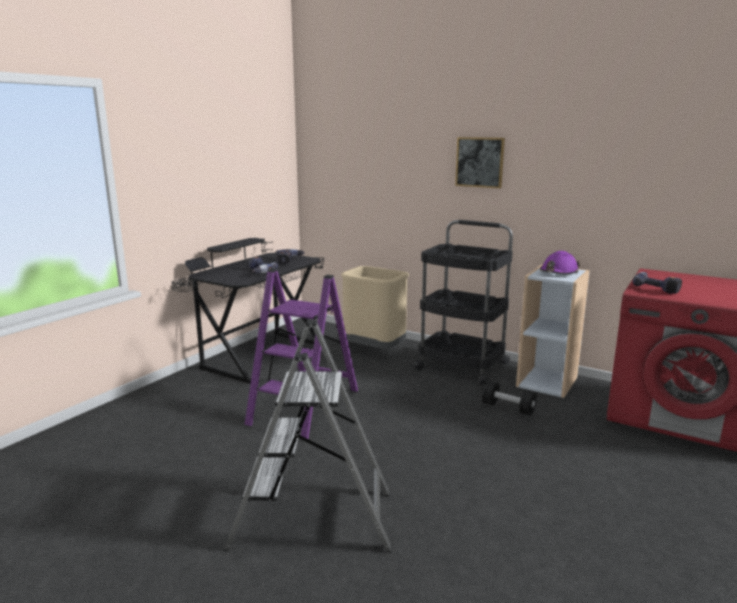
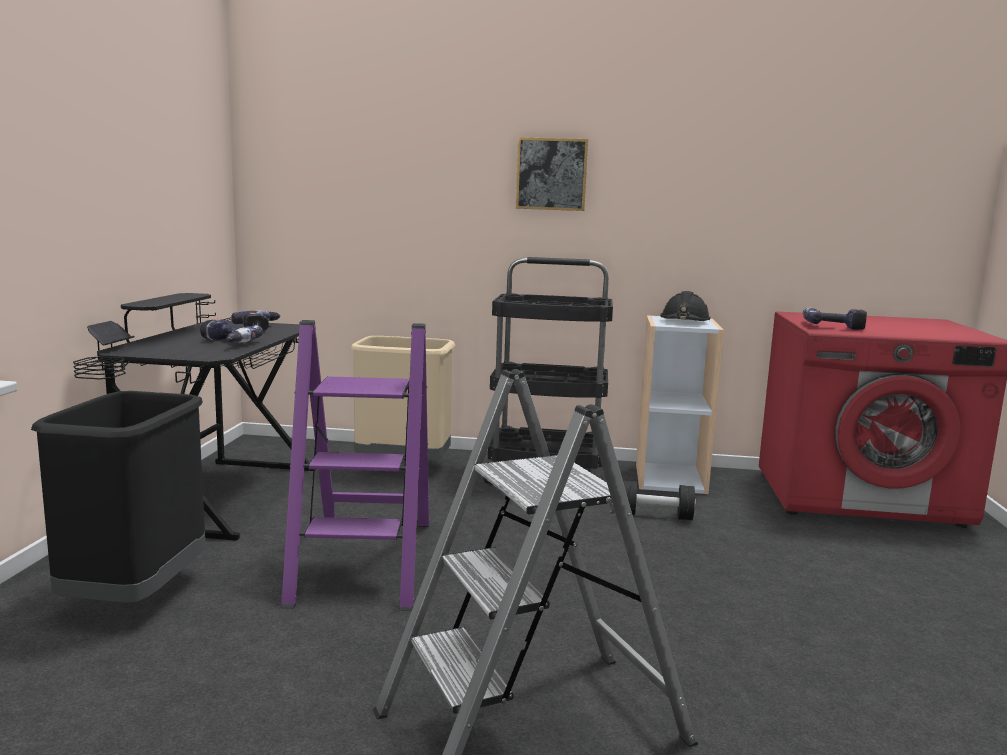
camera: 25 degrees left, 5 degrees down
(185, 406) = (135, 595): none -> black trash can
(558, 273) = (684, 322): purple hard hat -> black hard hat

